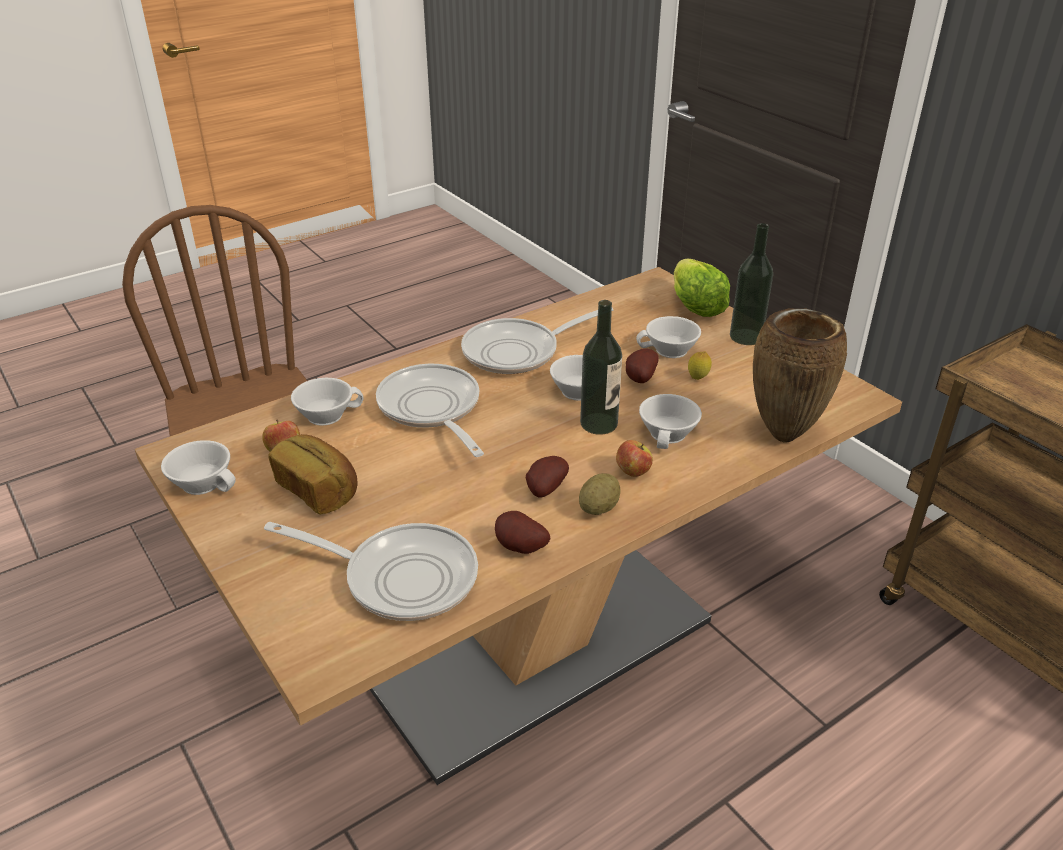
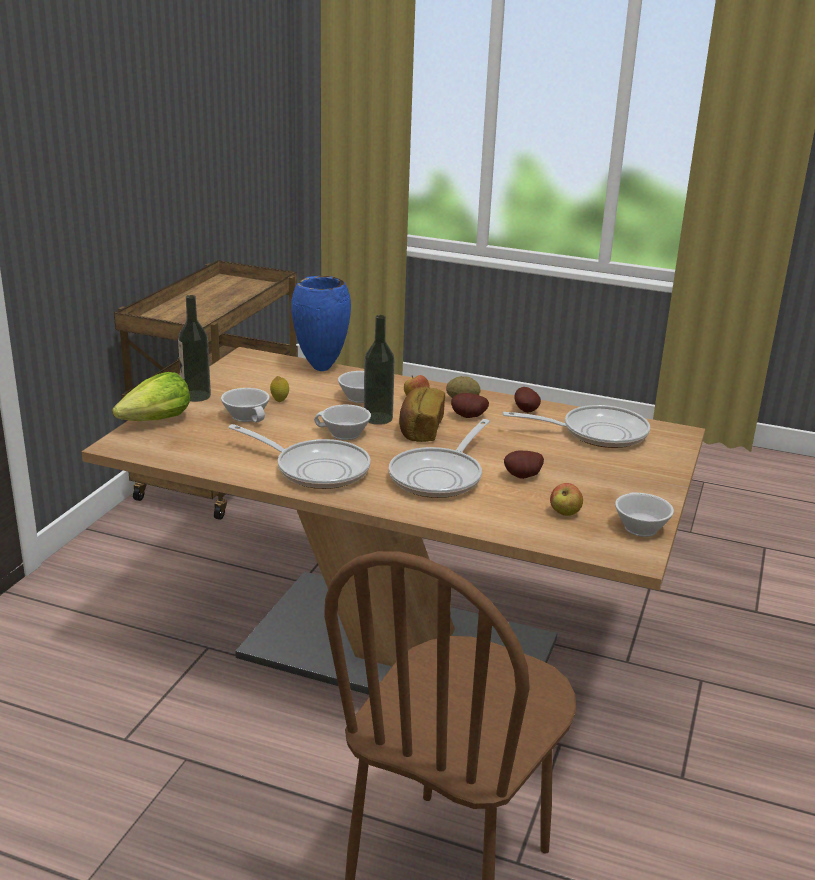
camera: 125 degrees left, 10 degrees down
(318, 490) = (578, 483): bread -> bread (420, 430)
(326, 413) = (502, 515): white cup -> none
(401, 577) = (596, 433): frying pan -> frying pan turned 105 degrees clockwise
(639, 378) = (302, 418): potato -> potato (523, 477)
(784, 435) = (320, 368): brown vase -> blue vase

